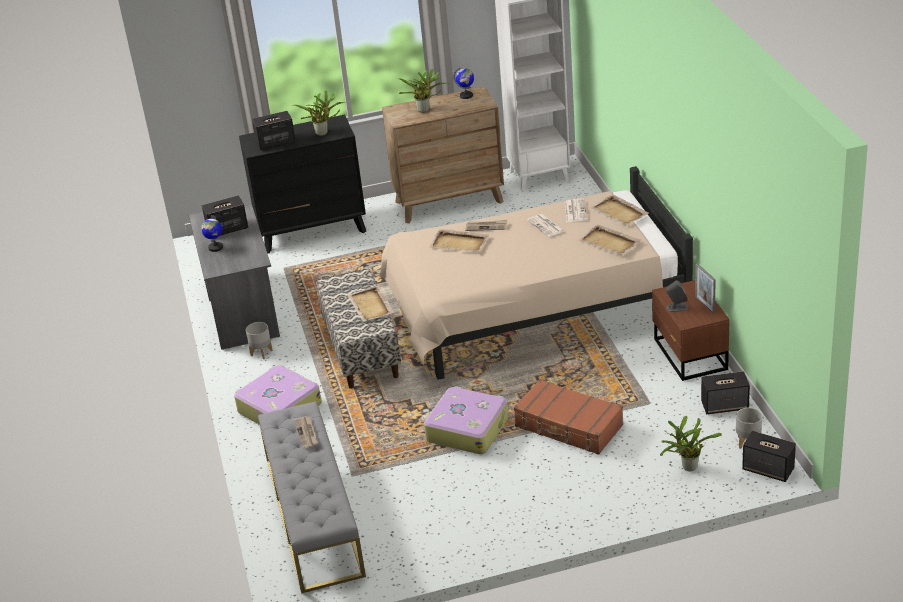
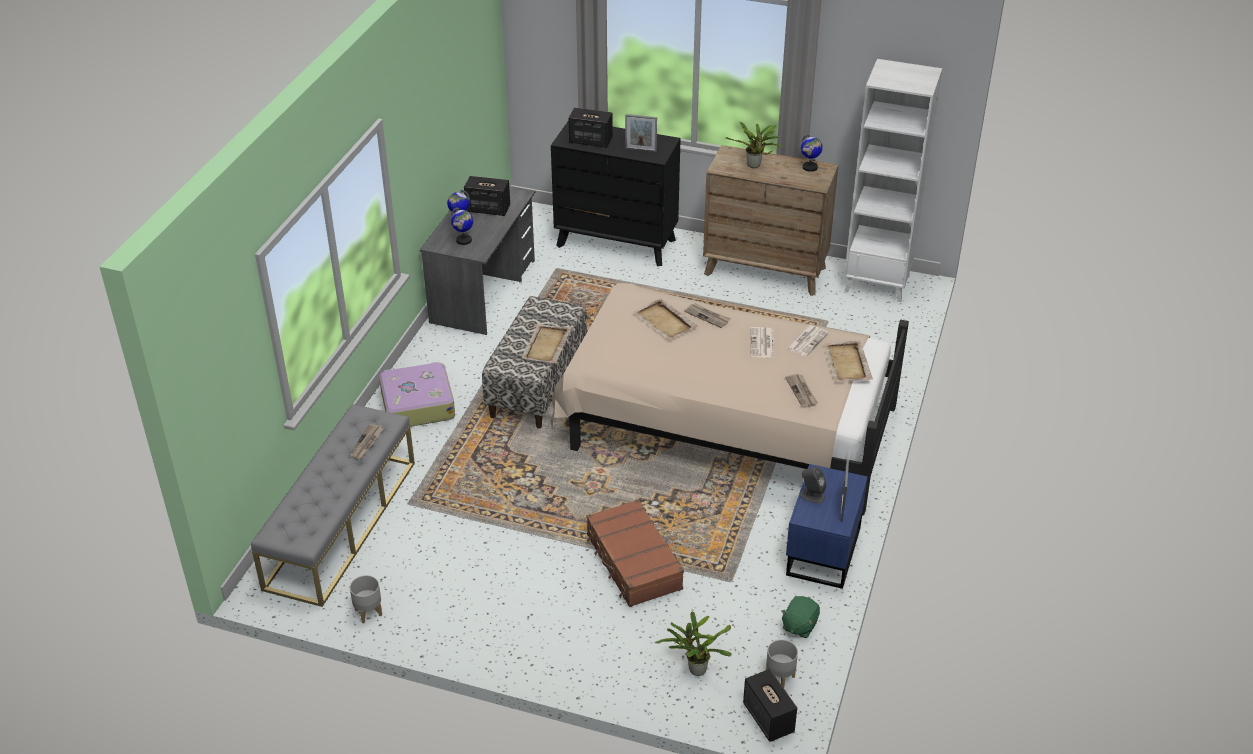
camera: 30 degrees right, 5 degrees up
(234, 258) = (464, 240): none -> globe
(262, 353) = (457, 343): grey planter -> grey planter (368, 613)
(323, 133) = (640, 150): potted plant -> picture frame
(467, 429) = (545, 513): suitcase -> none
(609, 242) = (802, 392): beige tray -> newspaper
(689, 355) = (821, 552): brown nightstand -> blue nightstand
(725, 405) = (799, 625): speaker -> green plush toy

